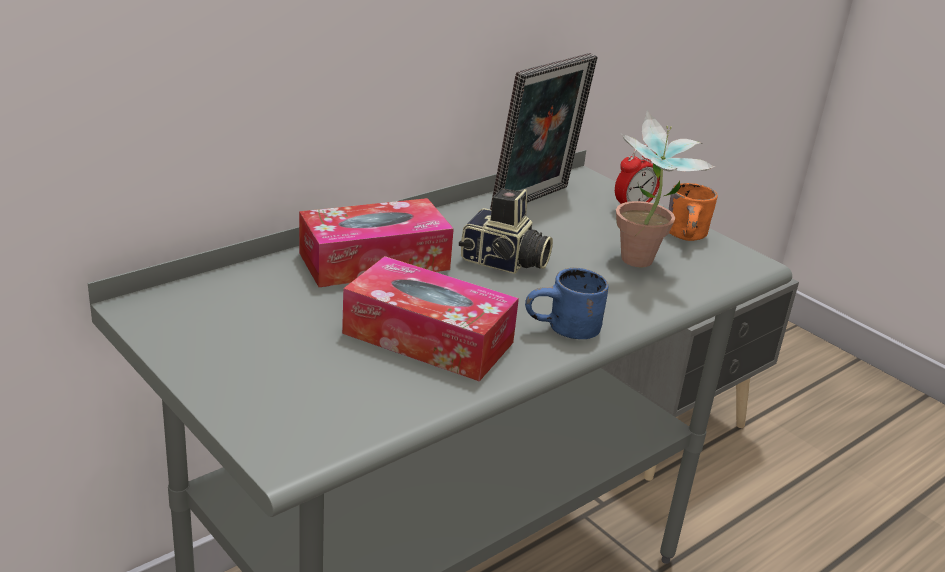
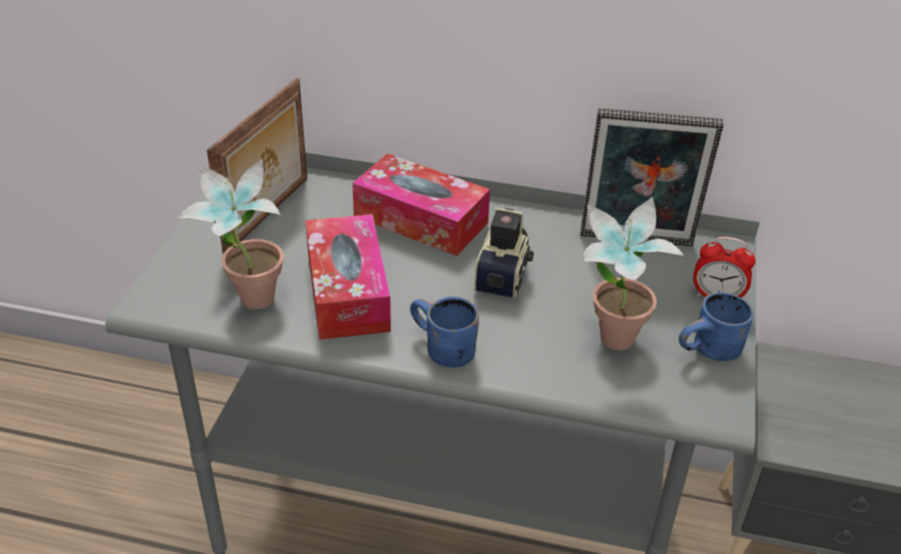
camera: 55 degrees right, 10 degrees up
(244, 326) = (269, 215): none -> picture frame
(375, 397) = (247, 305): none -> potted plant
(504, 263) = (505, 274): camera -> camera turned 150 degrees counterclockwise
(690, 237) = (711, 353): orange mug -> blue mug

